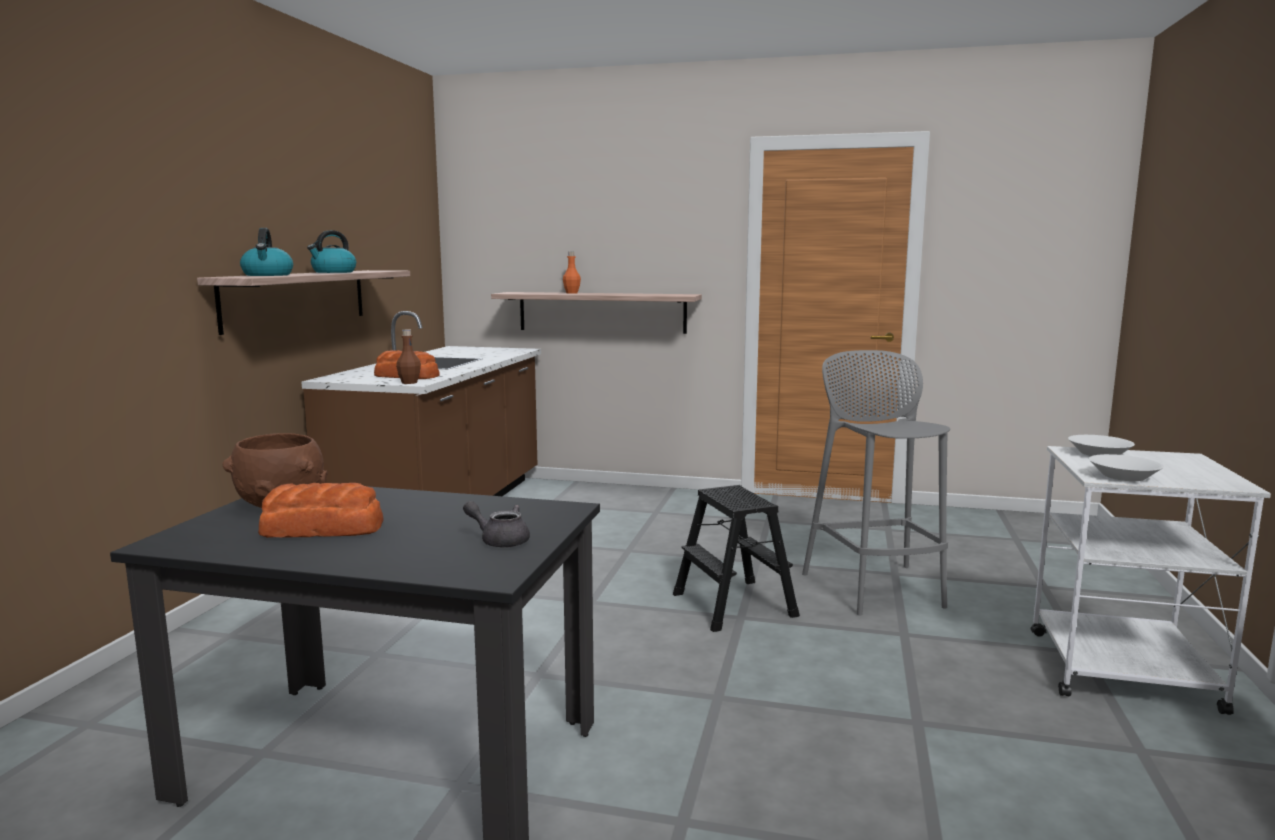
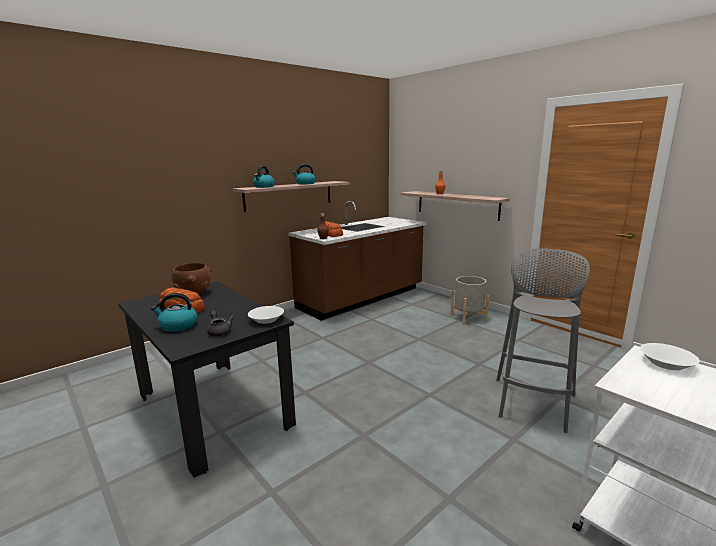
camera: 35 degrees right, 5 degrees up
(388, 551) = (178, 326): none -> kettle
(665, 506) = (468, 318): none -> grey planter
(734, 605) = (435, 386): black step ladder -> none
(1124, 476) = (642, 390): white bowl -> white bowl (266, 320)

